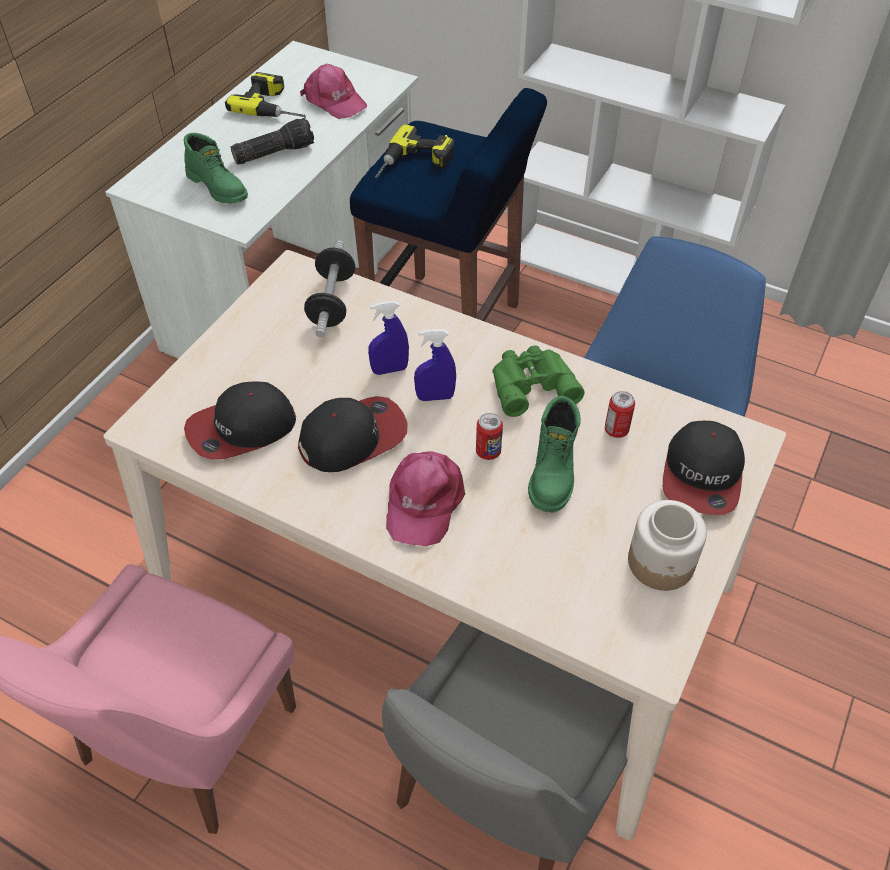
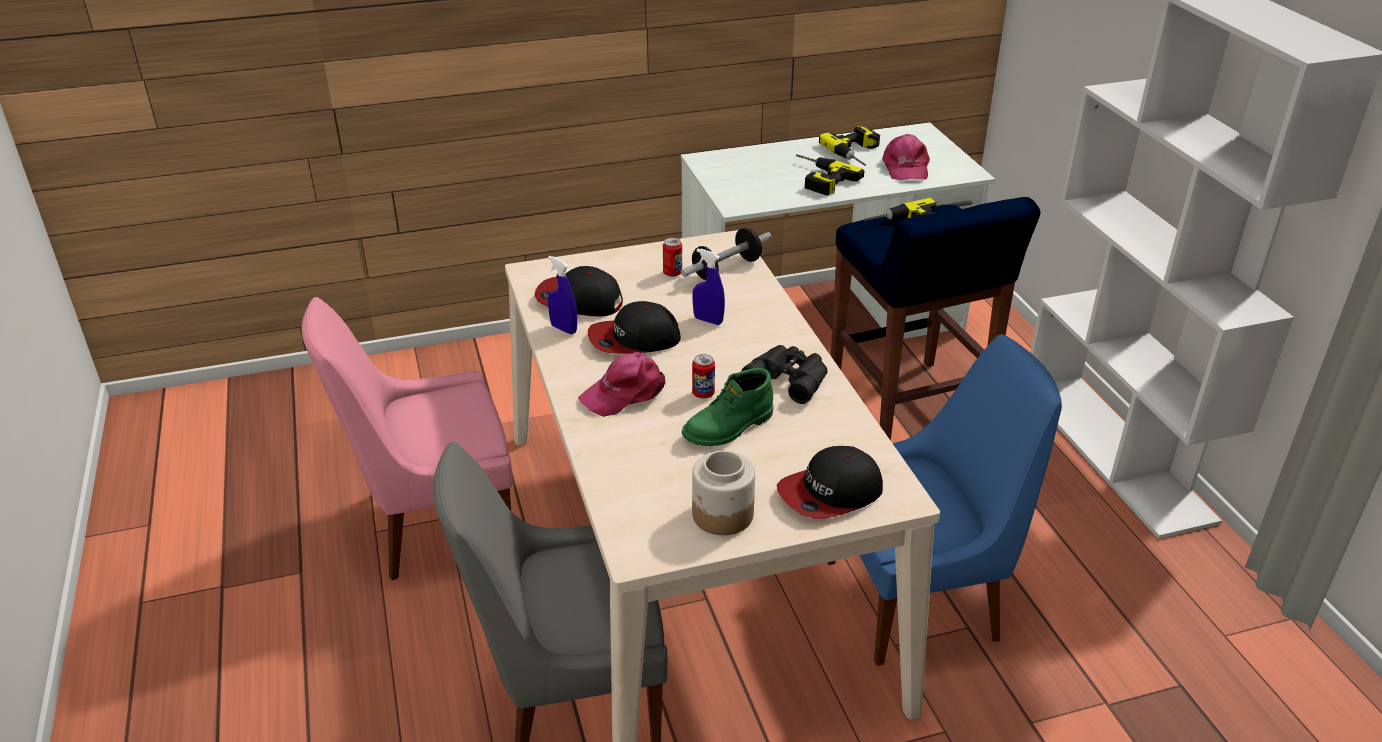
camera: 45 degrees right, 15 degrees down
(218, 187) = (752, 181): green boot -> none
(274, 152) = (817, 178): flashlight -> power drill
(353, 437) = (634, 339): cap -> cap turned 150 degrees clockwise
(435, 397) = (714, 349): blue spray bottle -> blue spray bottle (563, 329)
(531, 384) = (789, 377): green binoculars -> black binoculars
(616, 430) = (809, 434): can -> can (672, 273)

